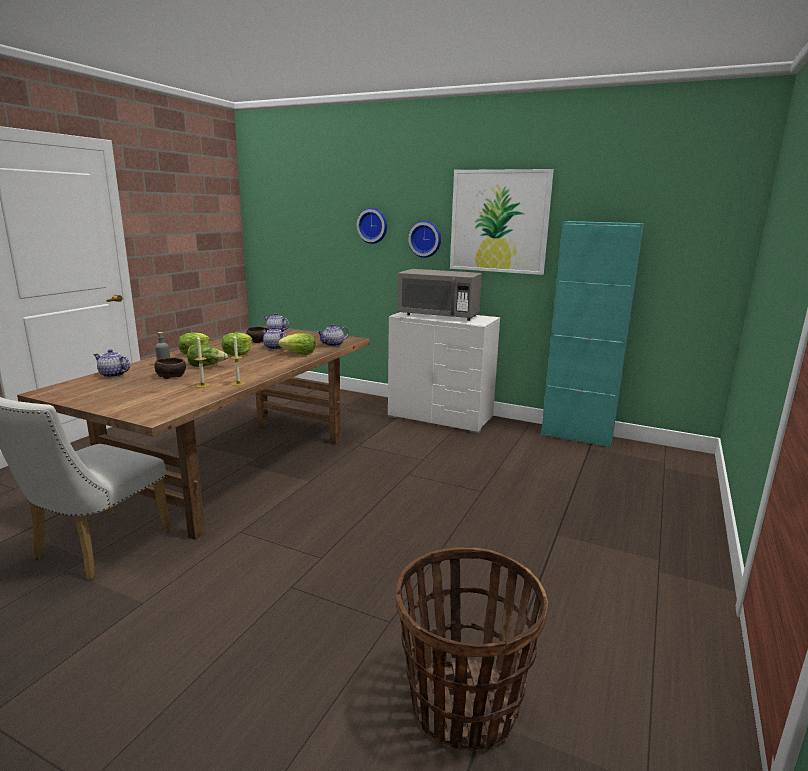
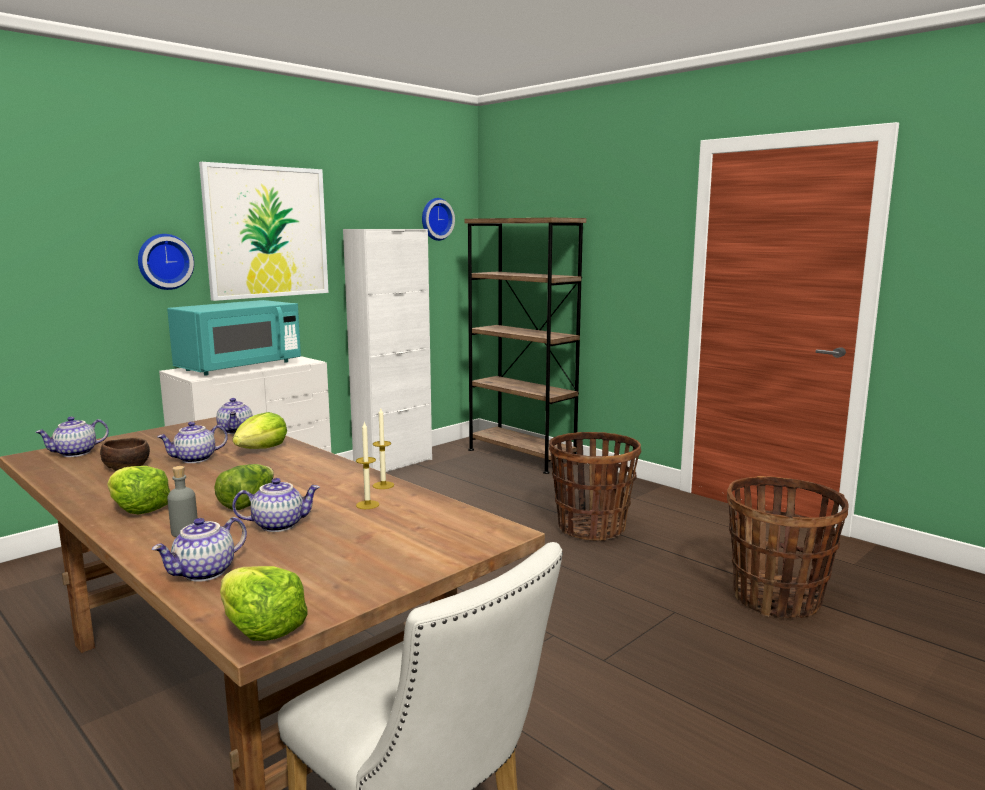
camera: 70 degrees left, 5 degrees down
(172, 375) = (279, 525): brown bowl -> teapot
(238, 353) = (194, 481): lettuce -> lettuce (261, 628)
(373, 225) = (61, 246): wall clock -> wall clock (435, 219)
(438, 316) = (239, 367): grey microwave -> turquoise microwave
(541, 551) = (591, 528): none -> basket
(576, 436) = (393, 464): turquoise cabinet -> white cabinet
(686, 485) = (521, 456): none -> brown bookcase

